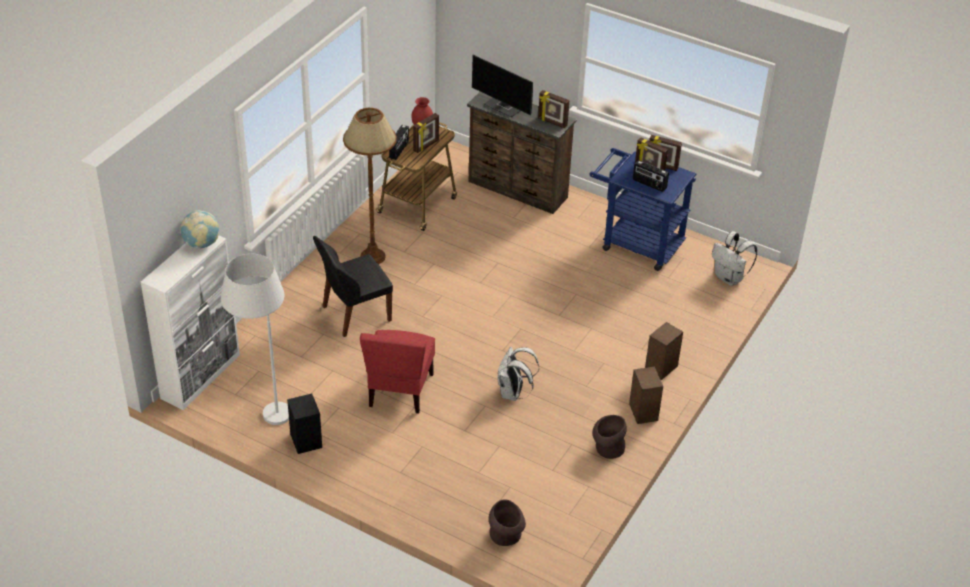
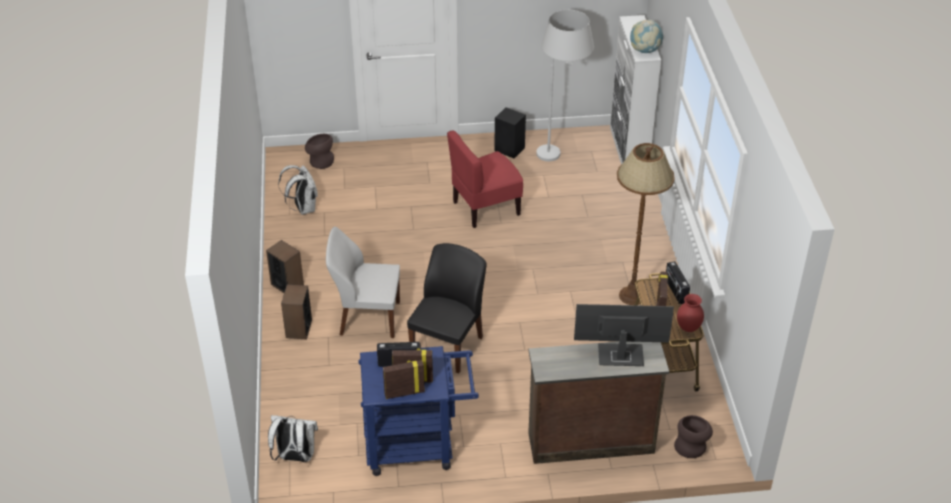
camera: 145 degrees right, 0 degrees up
(354, 314) = (584, 242): black chair -> black chair (448, 345)
(399, 390) = (485, 208): red chair -> red chair turned 90 degrees counterclockwise
(513, 393) = (401, 248): white backpack -> white backpack (303, 208)
(552, 122) = (553, 362): picture frame -> none
(596, 347) = (367, 318): none -> white chair
(607, 449) = (295, 245): brown vase -> brown vase (691, 446)

